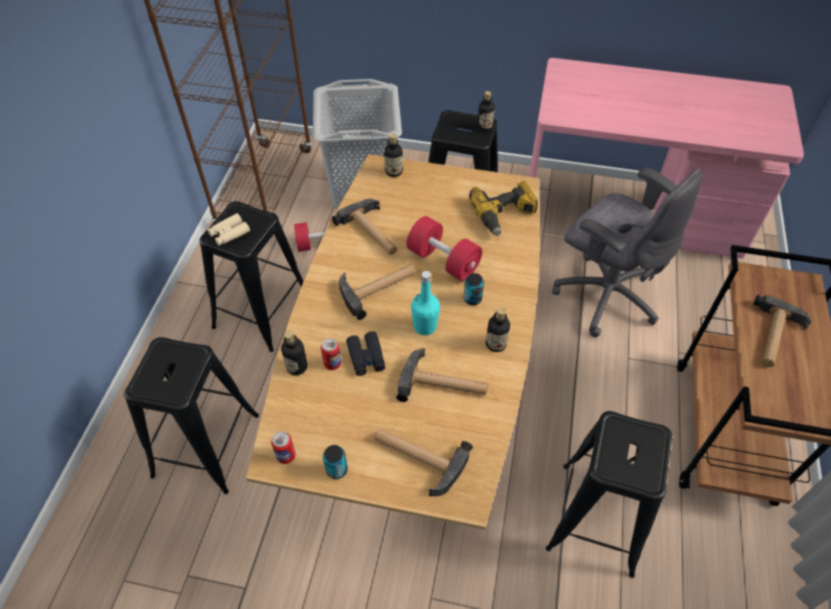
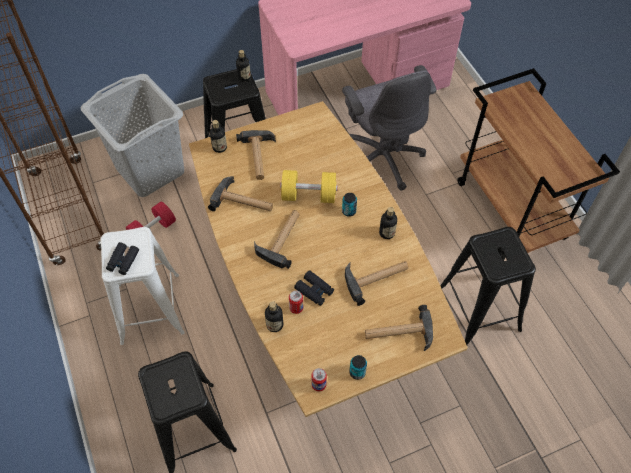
camera: 35 degrees left, 5 degrees up
(229, 233) = (123, 261): beige binoculars -> black binoculars
(262, 312) = (150, 309): black stool -> white stool
(425, 326) = (334, 247): turquoise bottle -> none
(443, 260) = (309, 195): red dumbbell -> yellow dumbbell
(504, 215) = (322, 140): power drill -> none
(605, 294) = (382, 158): grey office chair -> grey office chair turned 60 degrees clockwise
(773, 337) = (531, 136): hammer -> hammer (258, 157)

